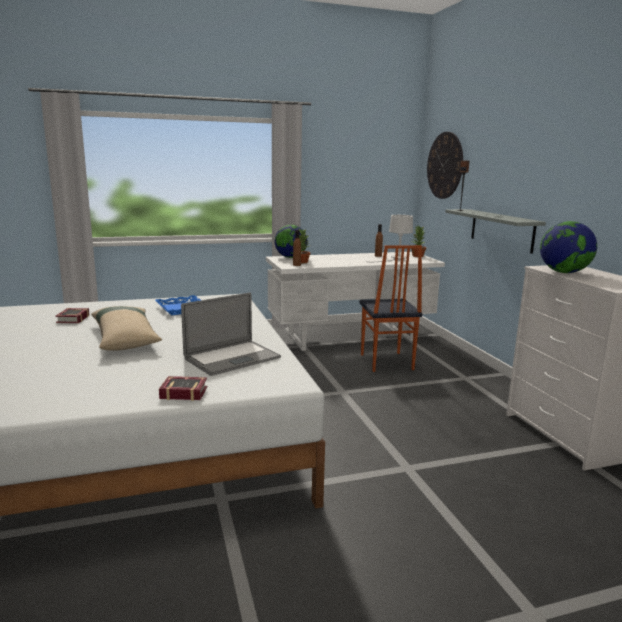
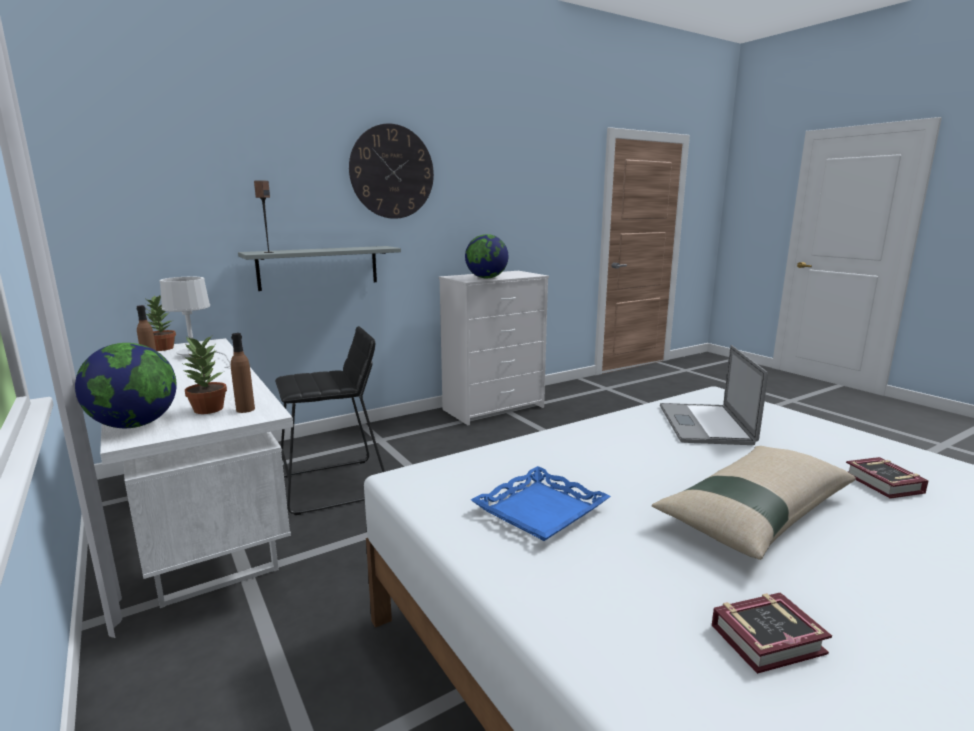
camera: 105 degrees left, 0 degrees up
(182, 392) = (818, 428): book -> book (884, 485)
(232, 358) = (705, 424): laptop -> laptop turned 120 degrees counterclockwise
(385, 362) = (333, 486): chair -> black stool
(445, 165) = (139, 188): wall clock -> wall clock (392, 172)

